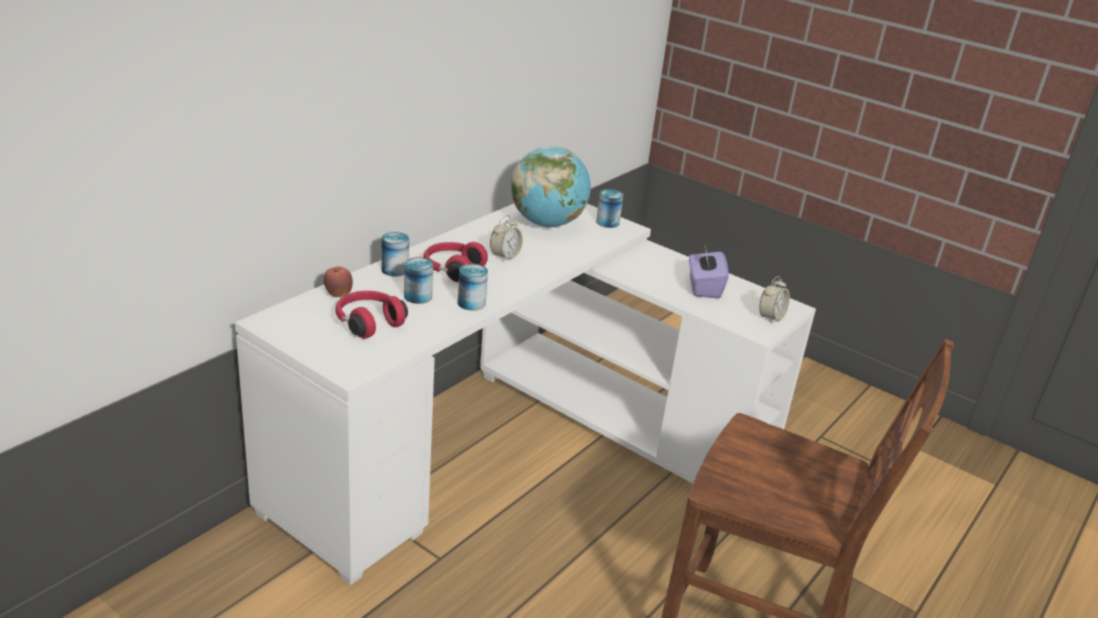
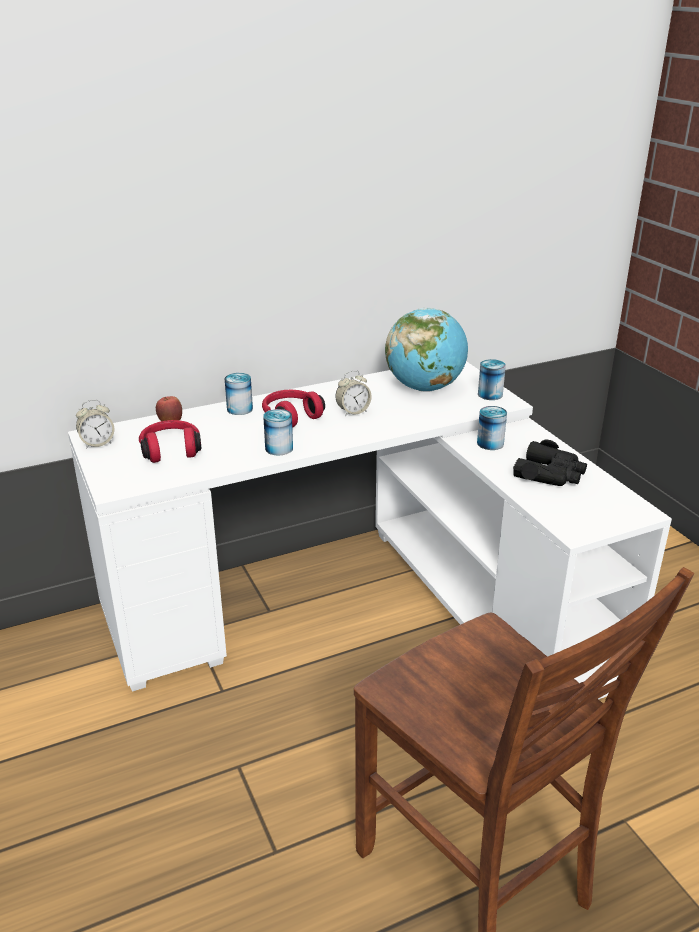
camera: 30 degrees right, 0 degrees up
(418, 296) = (236, 435): can -> can (490, 443)
(703, 287) = (550, 474): purple tissue box -> black binoculars
(770, 317) = (603, 518): alarm clock -> alarm clock (97, 443)

